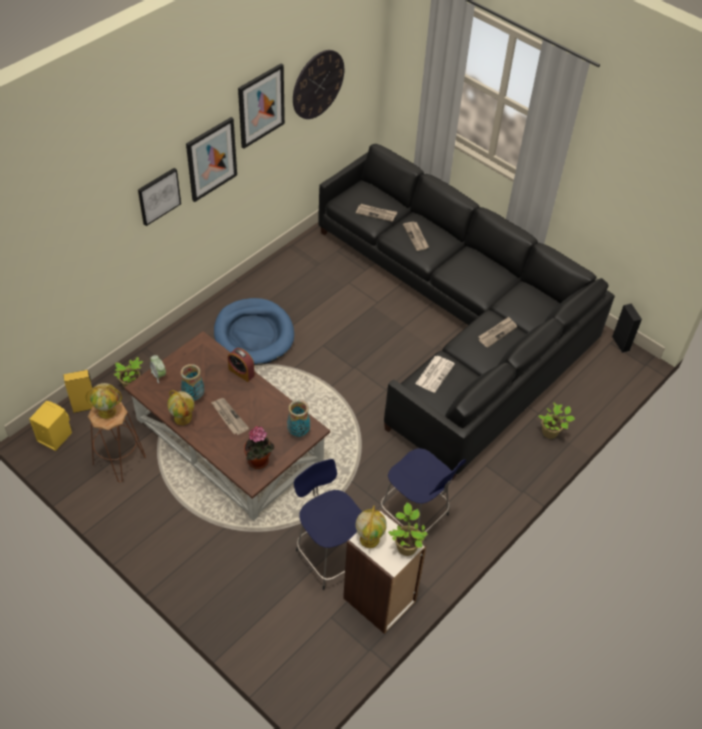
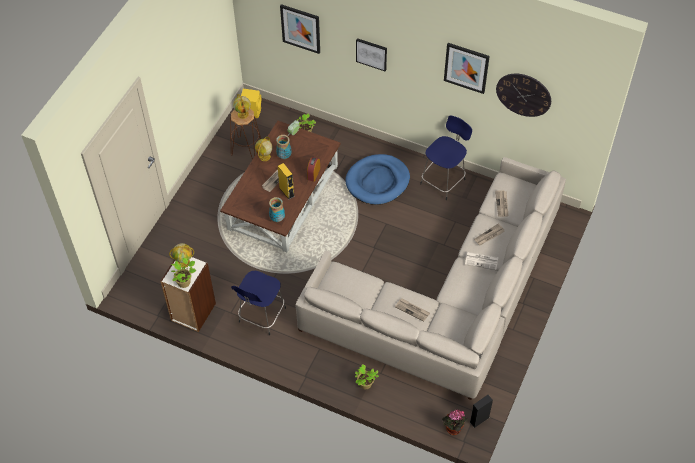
camera: 75 degrees right, 5 degrees up
(84, 407) = (279, 116): yellow speaker -> yellow speaker (286, 192)
(211, 159) = (417, 66): picture -> picture (301, 28)
(260, 462) = (246, 206): potted plant -> potted plant (453, 429)
(329, 555) = (216, 277): blue stool -> blue stool (444, 180)
(434, 373) = (356, 280): newspaper -> newspaper (482, 261)
(456, 322) = (448, 300): black sofa -> beige sofa

